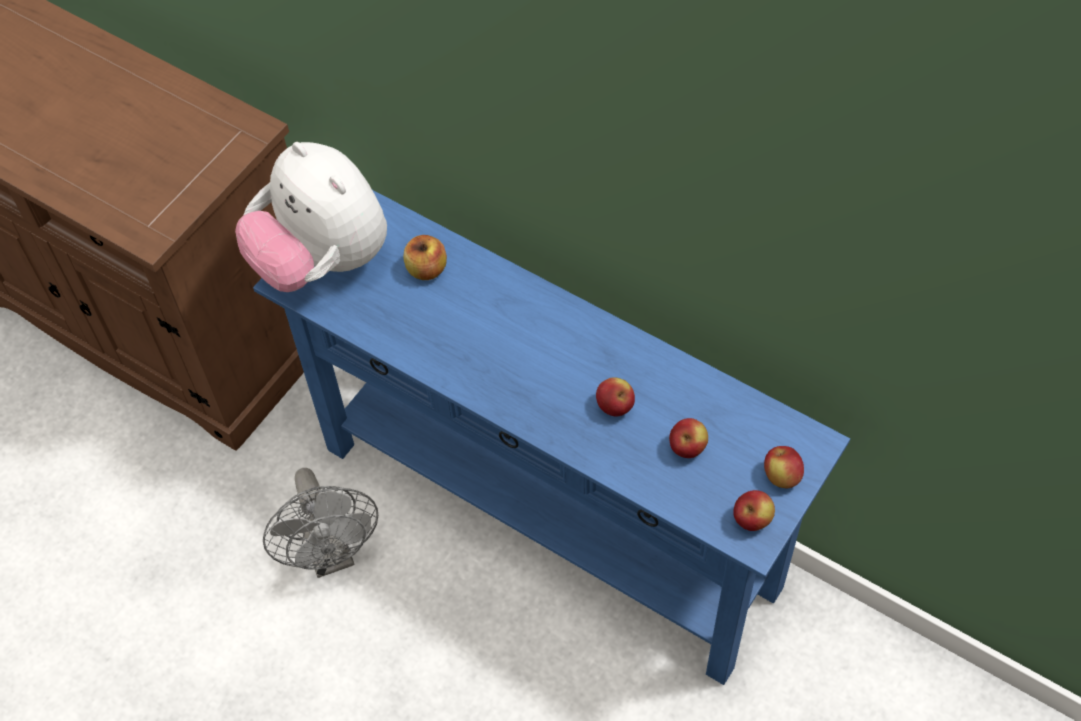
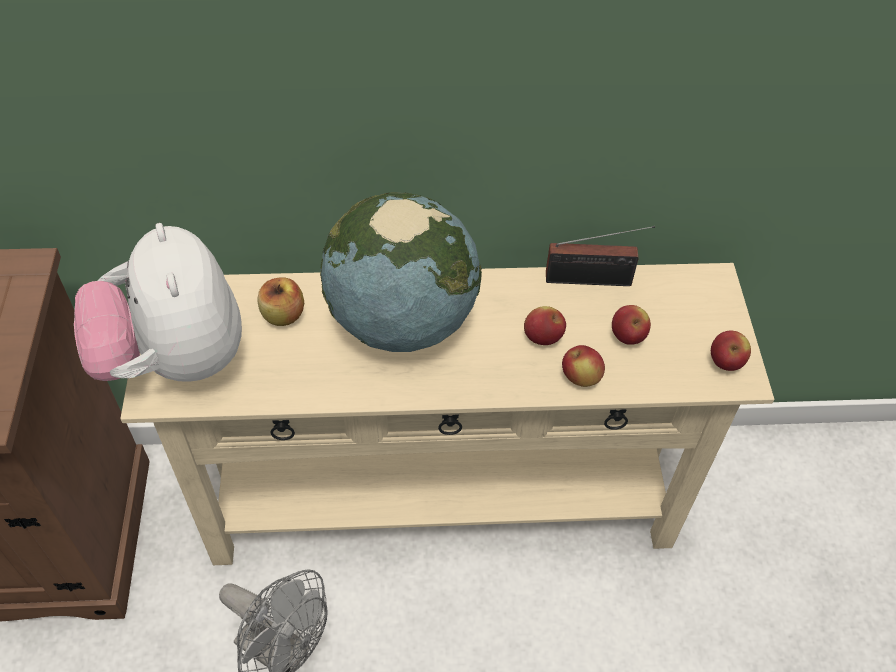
camera: 40 degrees left, 5 degrees down
(322, 261) = (175, 359): plush toy -> plush toy turned 60 degrees clockwise
(512, 327) = (401, 321): none -> globe
(549, 515) = (442, 503): blue console table -> beige console table
(704, 382) = (593, 280): none -> radio
(781, 476) = (714, 317): apple -> apple (580, 378)

